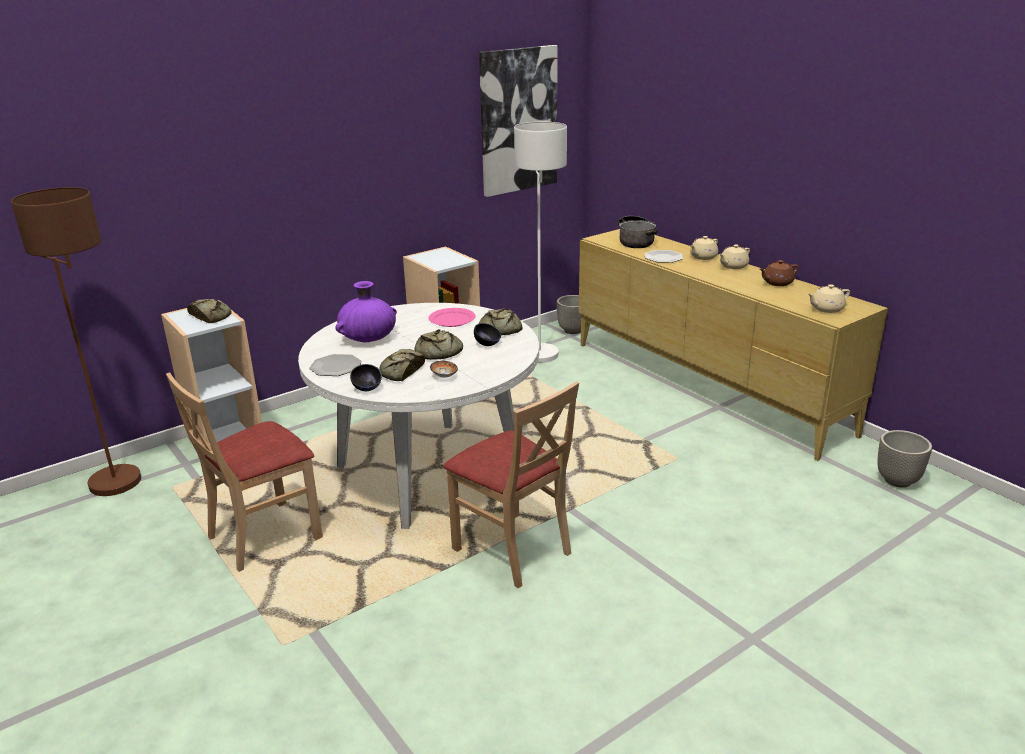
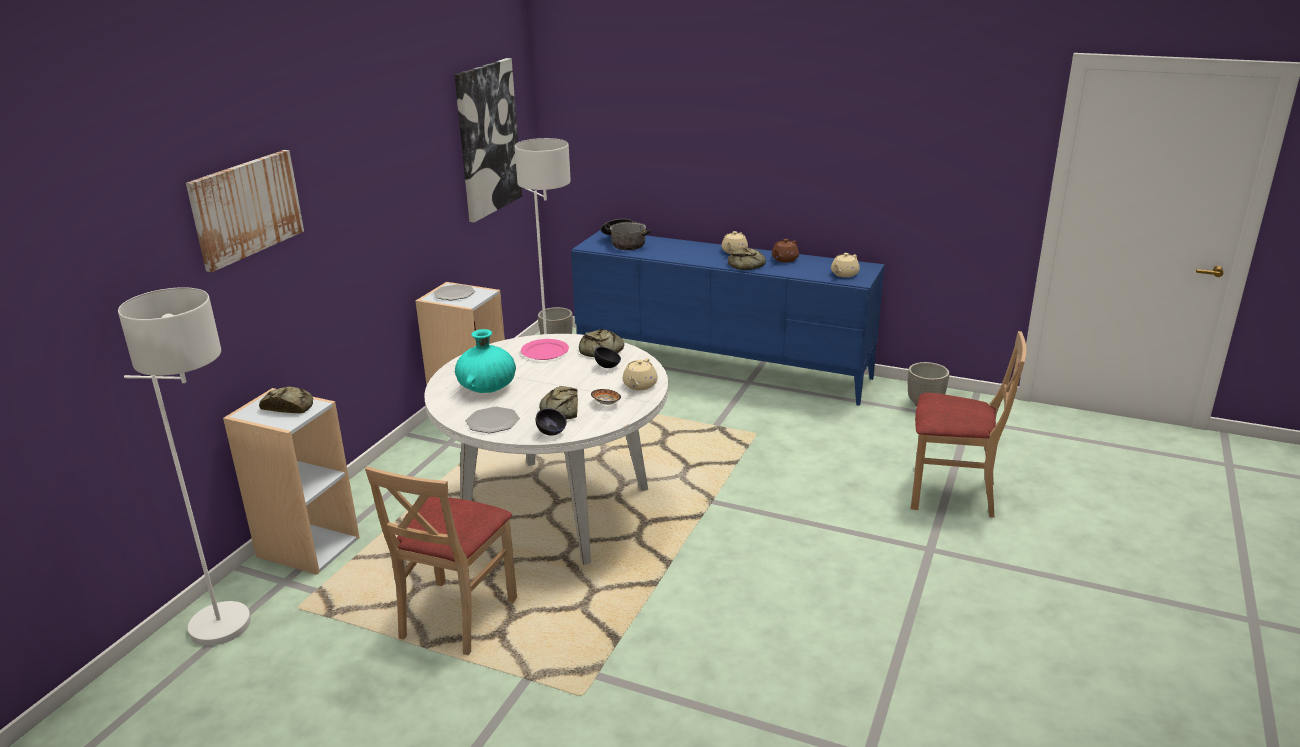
camera: 30 degrees left, 0 degrees up
(124, 487) = (237, 626): brown floor lamp -> white floor lamp
(205, 139) = (246, 208): none -> picture
(368, 338) = (487, 388): purple vase -> turquoise vase
(437, 352) = (572, 384): bread -> bread (747, 265)
(513, 550) = (697, 549): beige chair -> beige chair (952, 494)
(663, 258) = (668, 254): plate -> plate (454, 294)
(703, 257) = (700, 248): beige teapot -> beige teapot (639, 385)
(706, 386) = (723, 367): beige cabinet -> blue cabinet

